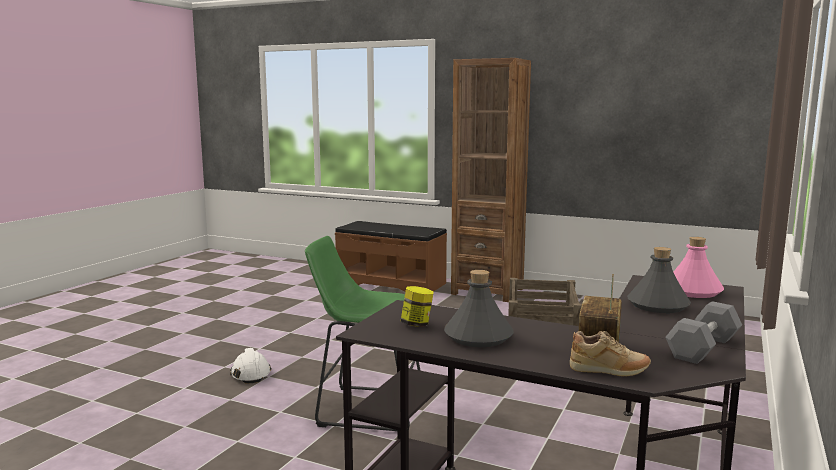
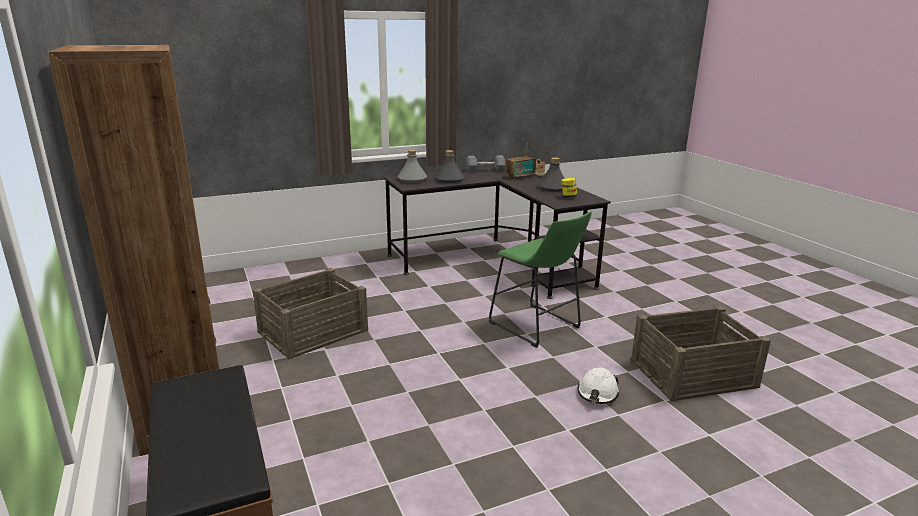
camera: 140 degrees left, 10 degrees up
(153, 421) = (693, 373): none -> crate
(692, 291) = (412, 179): pink bottle -> grey bottle

